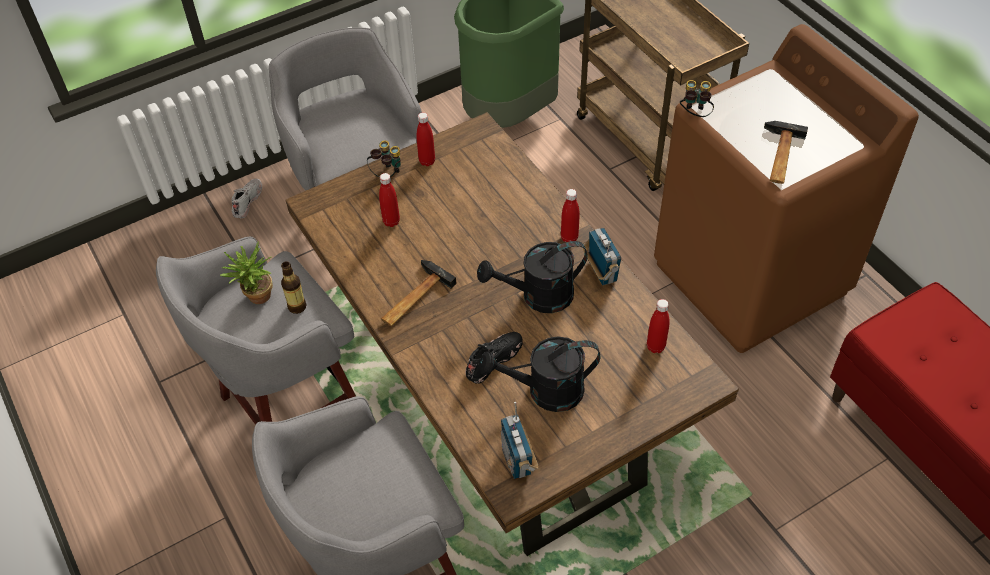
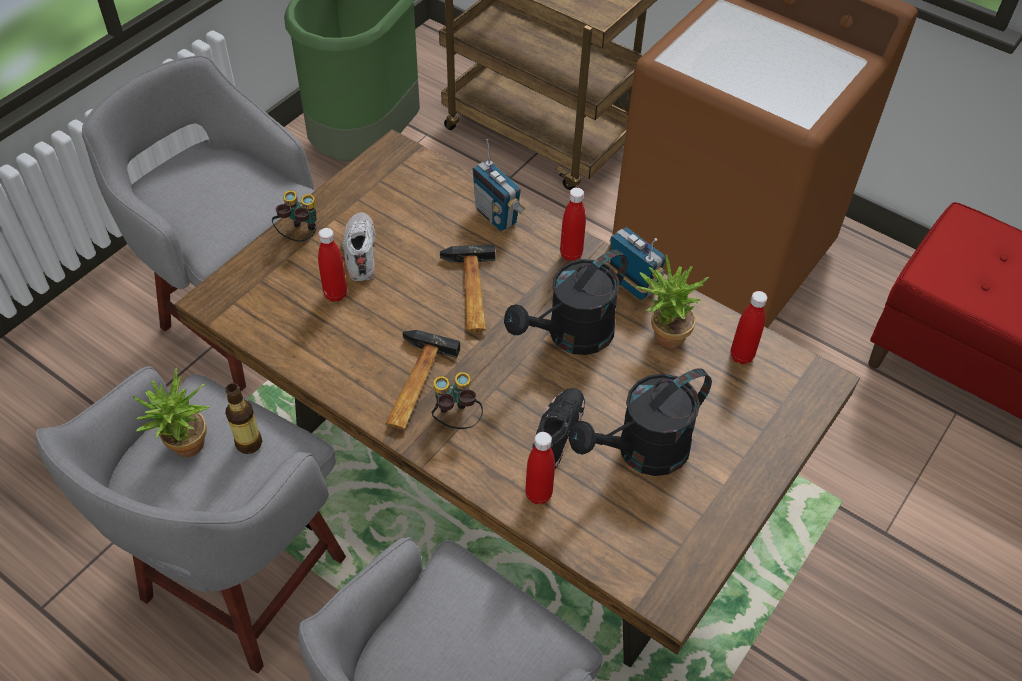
camera: 25 degrees left, 0 degrees up
(247, 201) = (69, 331): white shoe -> white shoe (360, 251)
(427, 161) = (345, 207): red bottle -> red bottle (538, 494)
(517, 461) = (654, 553): radio -> radio (496, 216)
(604, 315) = (662, 336): none -> potted plant
(694, 114) = (665, 68): binoculars -> binoculars (455, 420)
(779, 156) = (785, 93): hammer -> hammer (470, 293)

